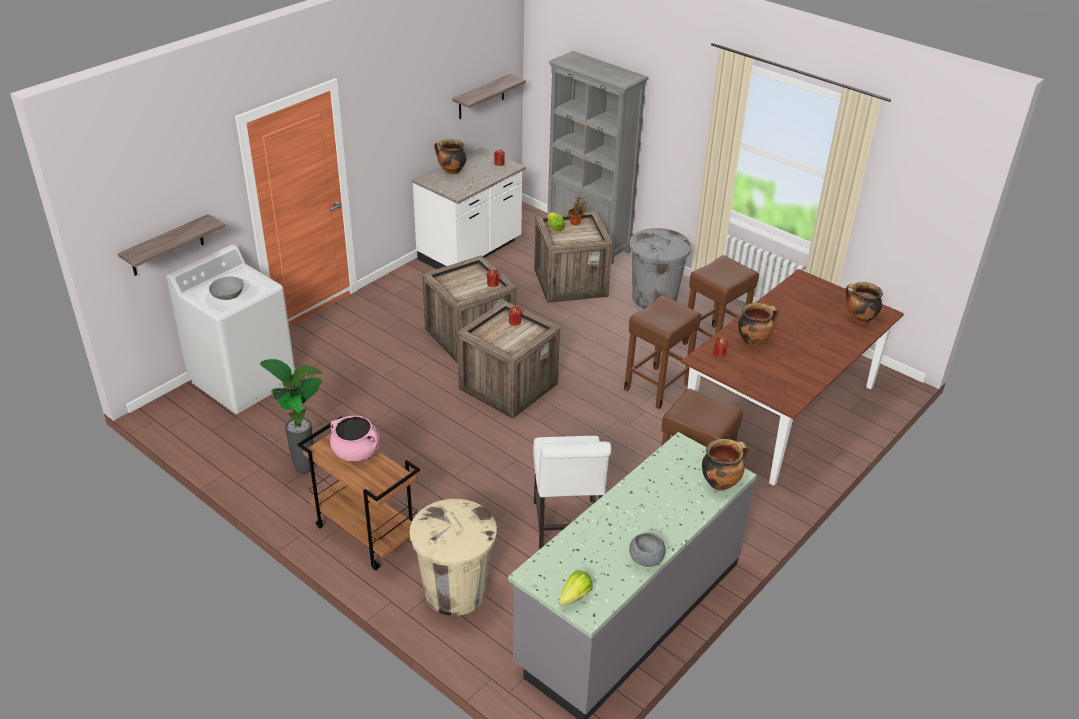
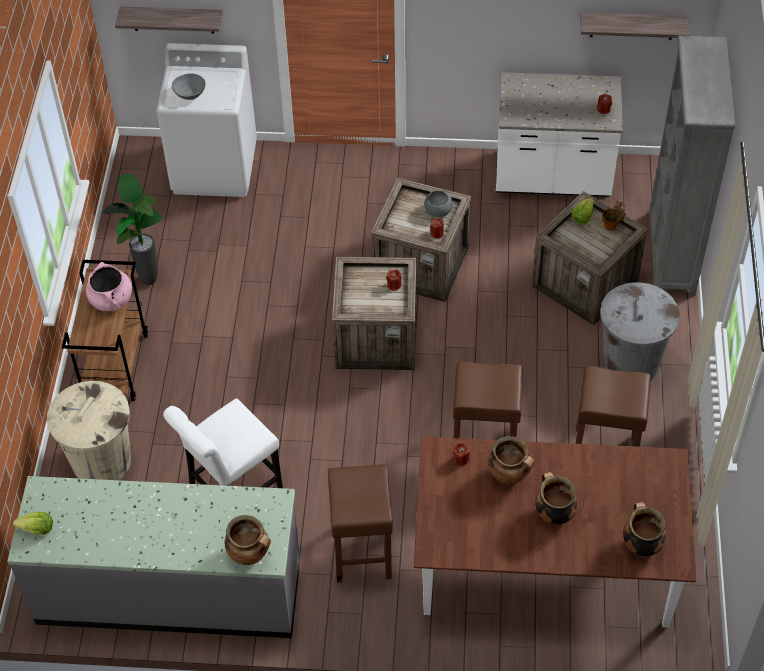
camera: 55 degrees right, 15 degrees up
(451, 171) = (547, 87): cooking pot -> cooking pot (553, 514)
(646, 559) = (112, 552): grey bowl -> grey bowl (438, 211)

